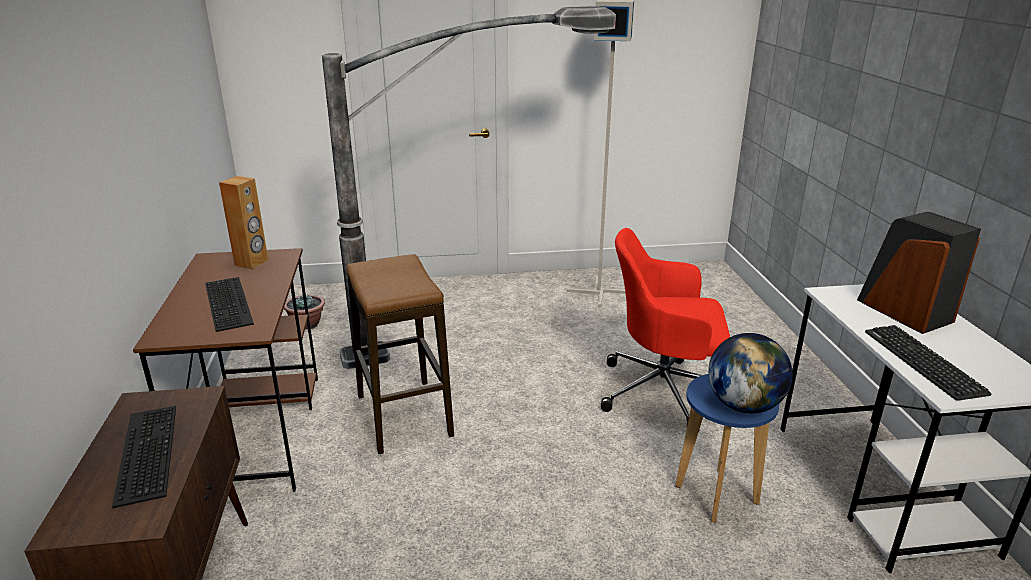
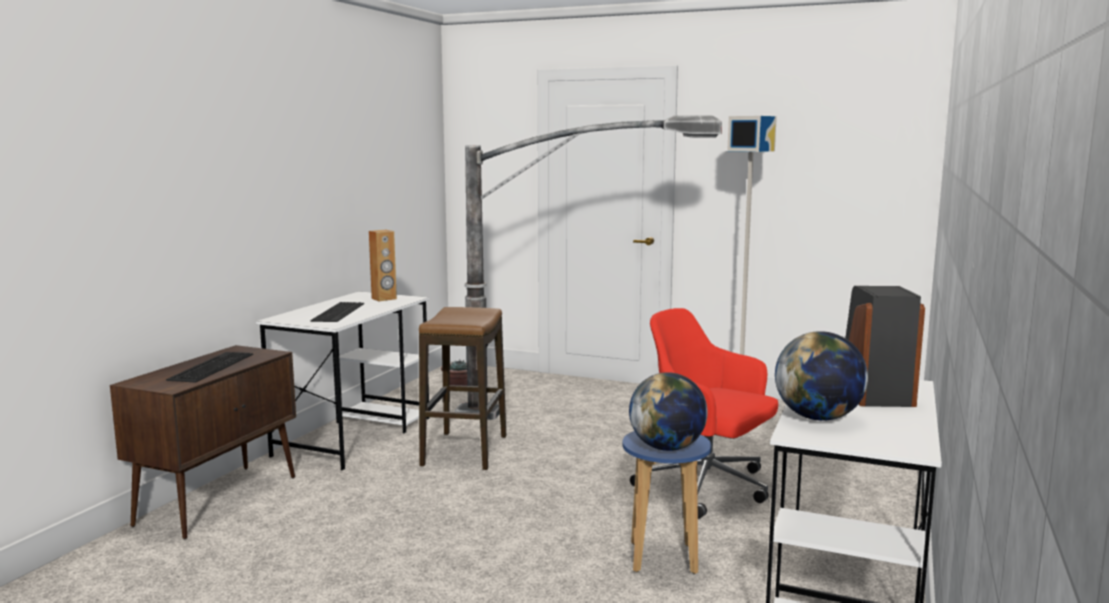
camera: 30 degrees right, 15 degrees down
(257, 431) = (355, 436): brown desk -> white desk
(923, 362) = (818, 418): keyboard -> globe

